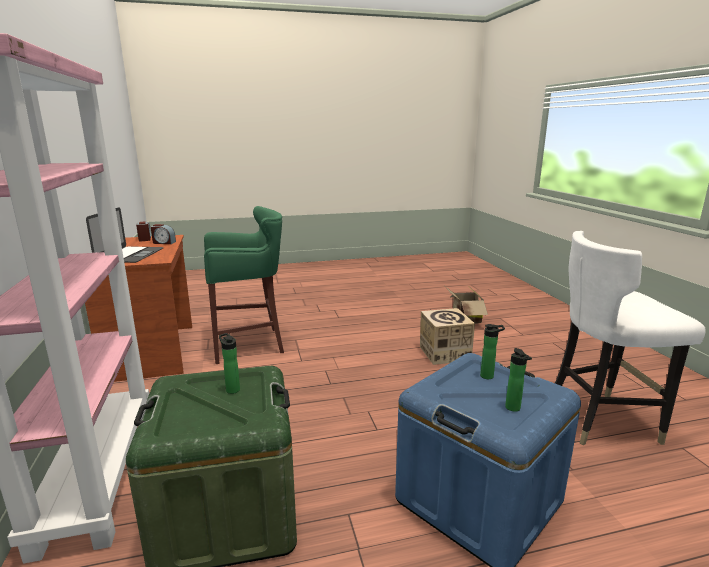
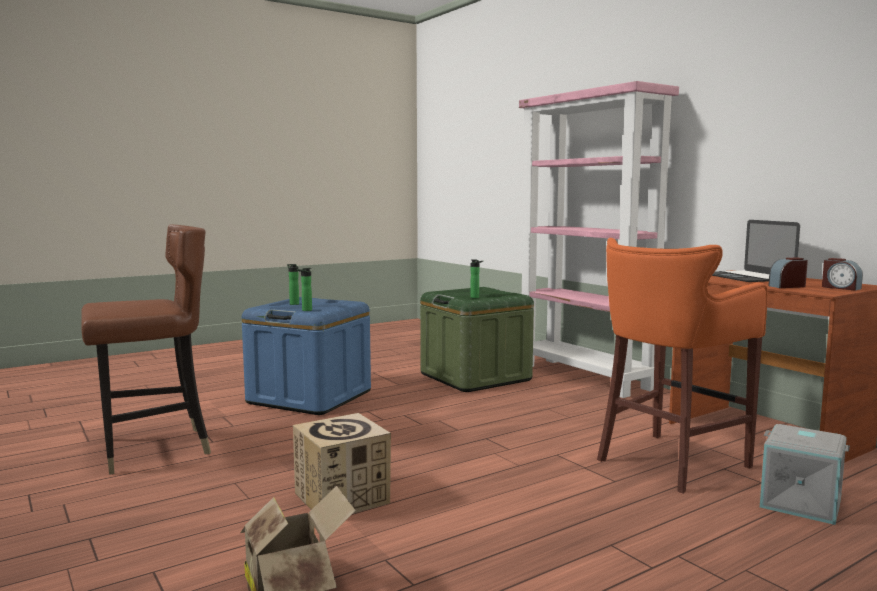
camera: 160 degrees right, 10 degrees down
(235, 318) = (801, 502): none -> grey storage box
(250, 344) = (668, 463): green stool -> orange stool
(600, 420) = (153, 449): white chair -> brown chair

